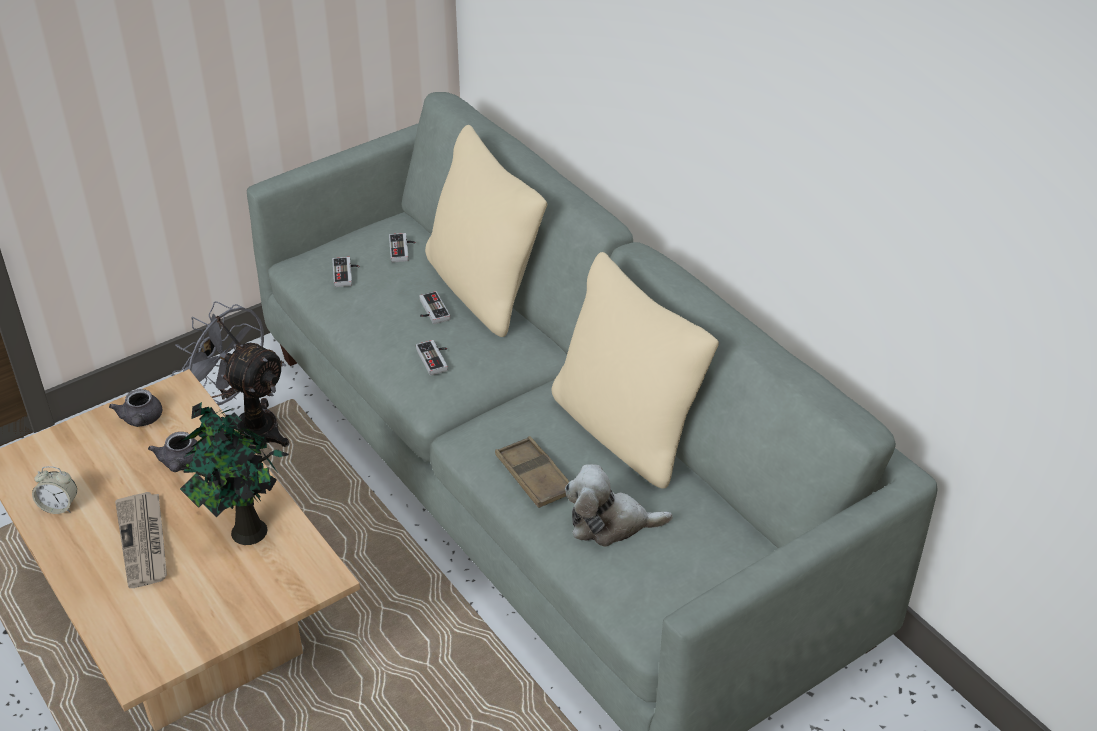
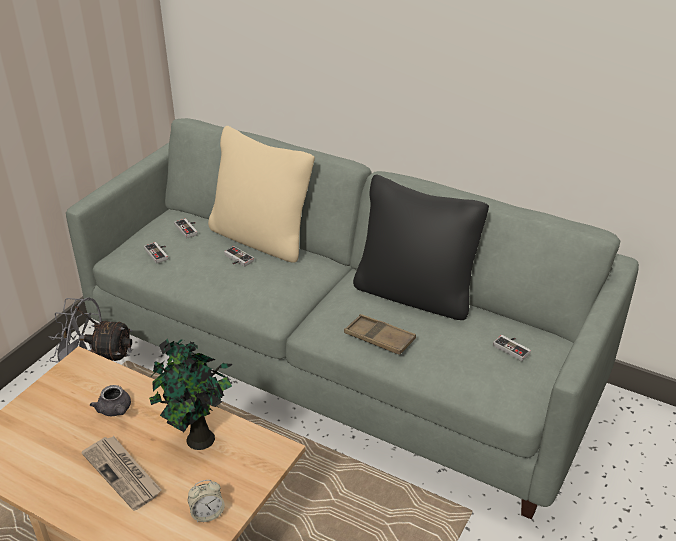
camera: 25 degrees left, 5 degrees down
(59, 506) = (35, 472): alarm clock -> alarm clock (207, 514)
(141, 420) = (63, 391): grey teapot -> none
(436, 359) = (262, 286): game controller -> game controller (513, 348)
(610, 523) = (448, 350): plush toy -> none
(626, 431) = (415, 294): beige pillow -> black pillow

